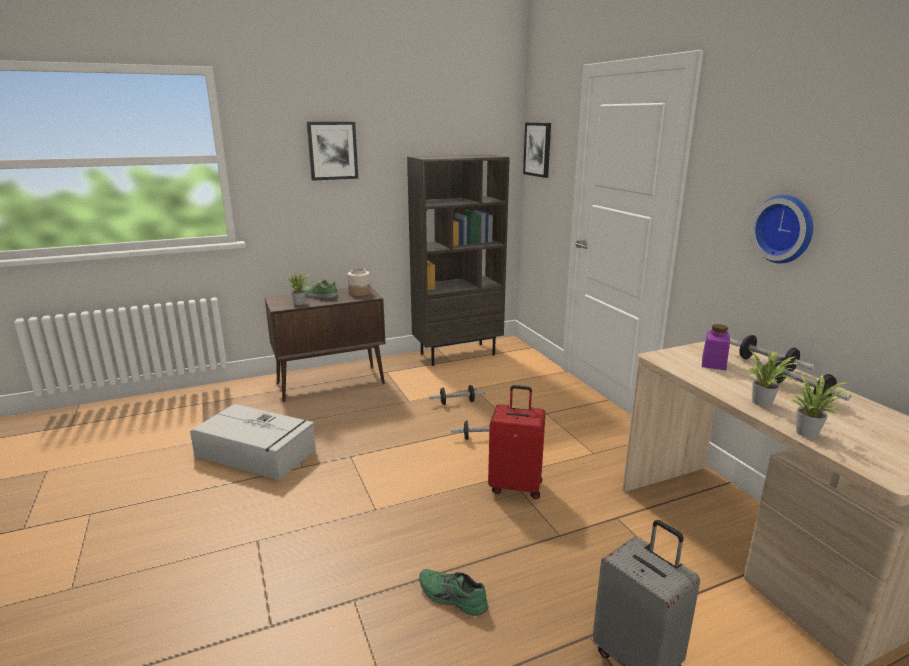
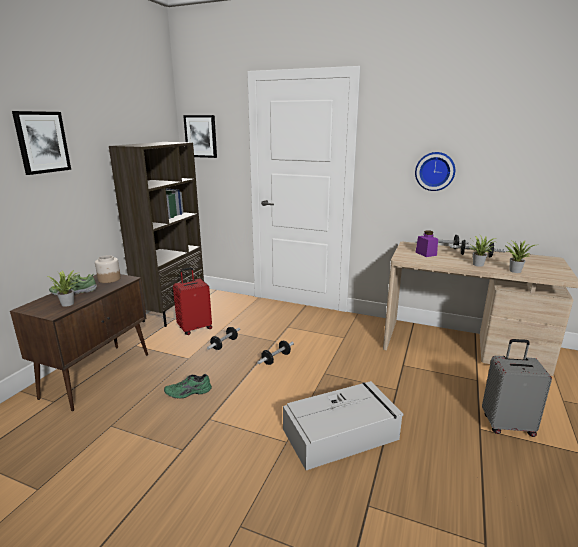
camera: 45 degrees left, 0 degrees up
(257, 453) = (120, 465): grey storage box -> grey storage box (342, 433)
(451, 598) = (408, 459): green shoe -> green shoe (188, 393)
(516, 486) = (338, 376): red suitcase -> red suitcase (195, 328)

